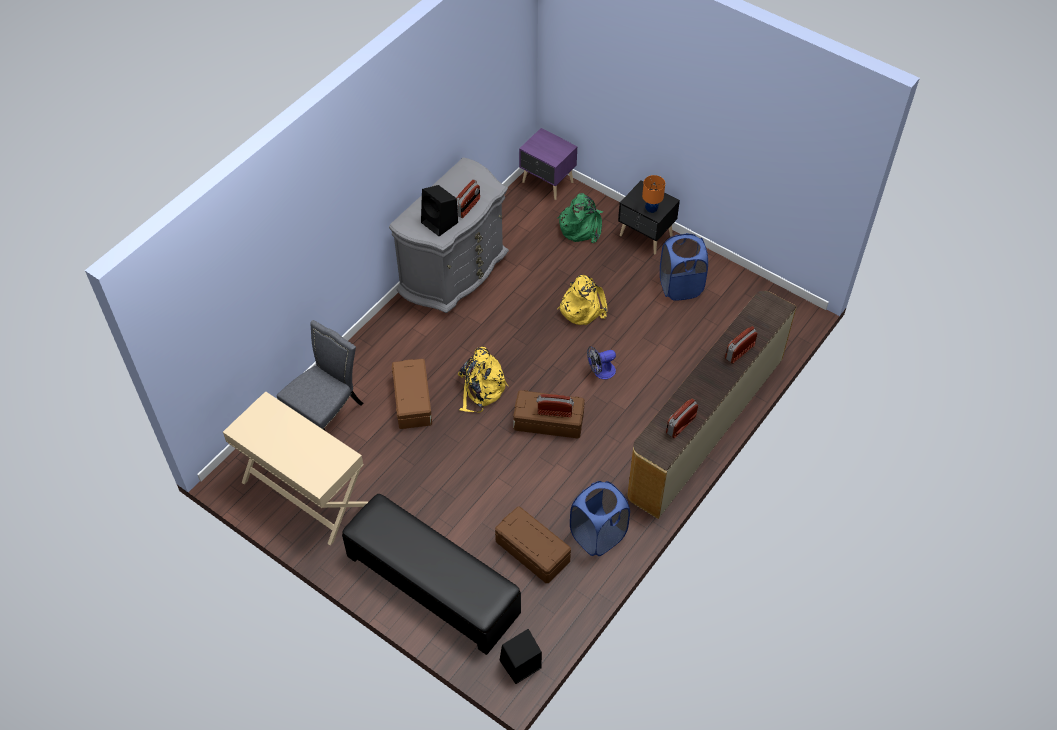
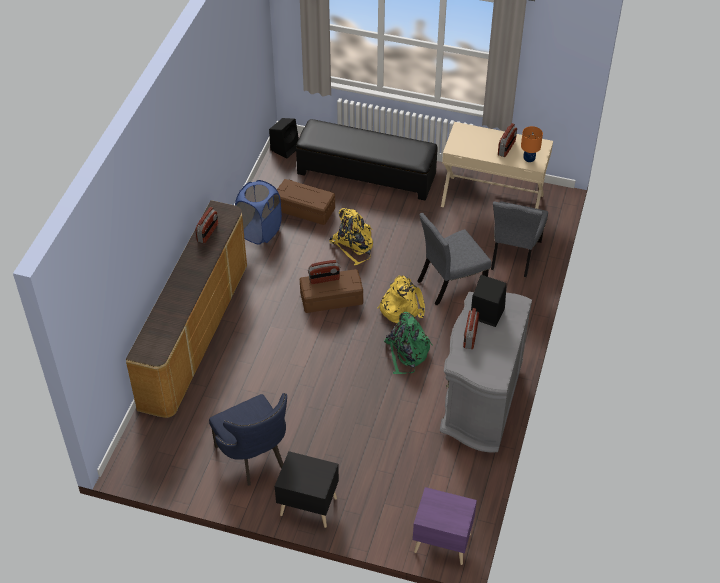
camera: 160 degrees right, 5 degrees down
(413, 401) = (451, 283): brown storage box -> grey chair
(581, 227) = (381, 496): green backpack -> green backpack (407, 353)
(581, 307) = (344, 406): yellow backpack -> yellow backpack (354, 245)
(600, 372) = (303, 351): fan -> none
(650, 209) = (302, 464): orange table lamp -> orange table lamp (529, 159)
(680, 286) = (254, 457): blue laundry basket -> blue chair
(739, 351) = (171, 302): radio -> radio (506, 148)

